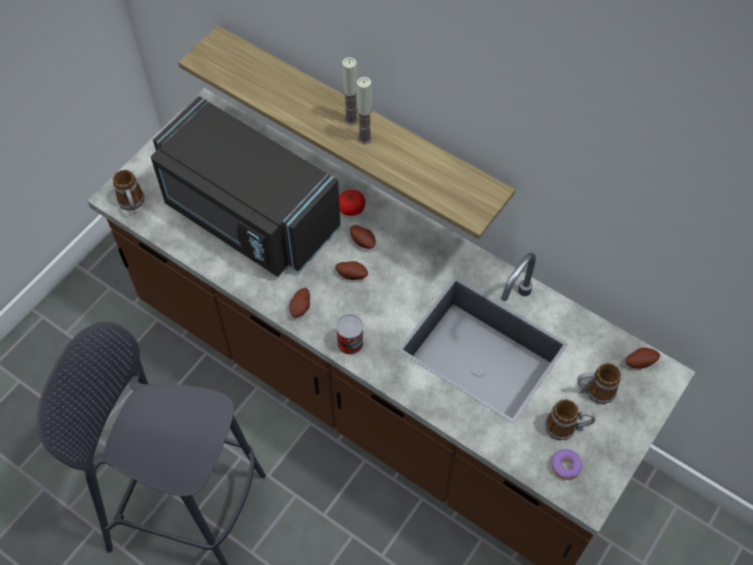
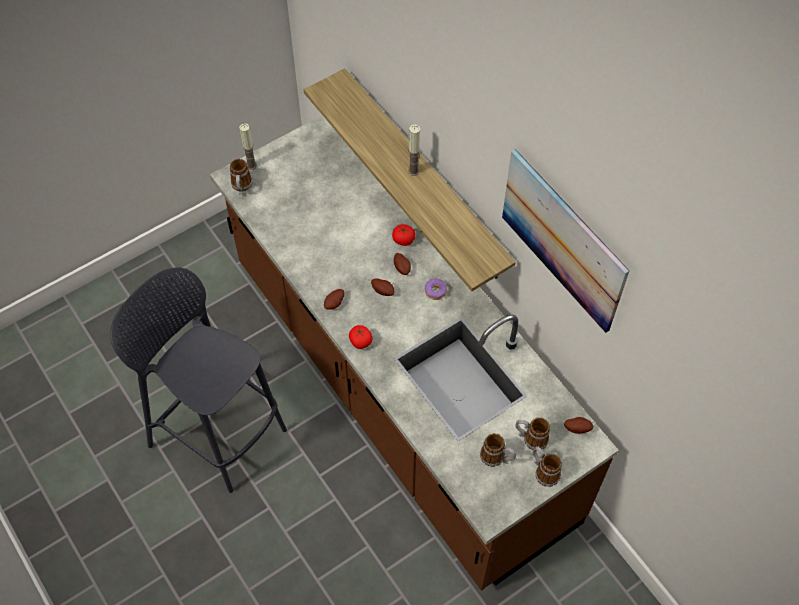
camera: 20 degrees right, 0 degrees up
(247, 217) = (322, 222): black microwave -> none
(350, 343) = (360, 341): can -> tomato
(364, 138) = (417, 188): candle -> candle (251, 165)
(565, 466) = (483, 486): donut -> donut (435, 291)
(598, 138) = (562, 240): none -> picture
(625, 425) = (543, 471): none -> mug

